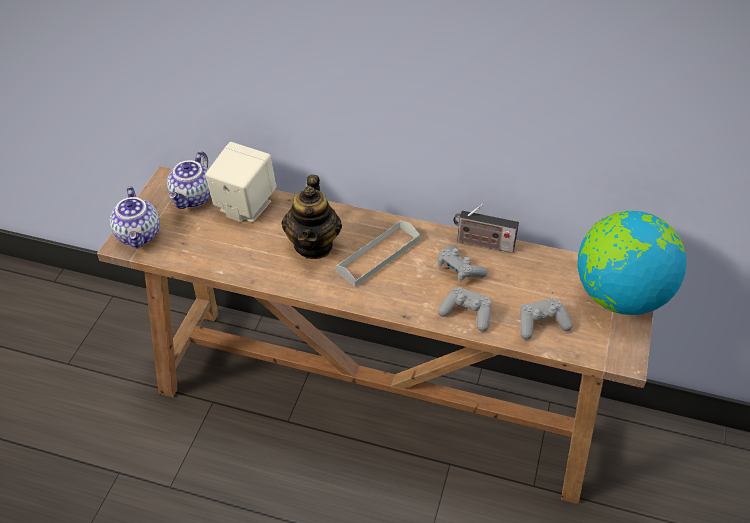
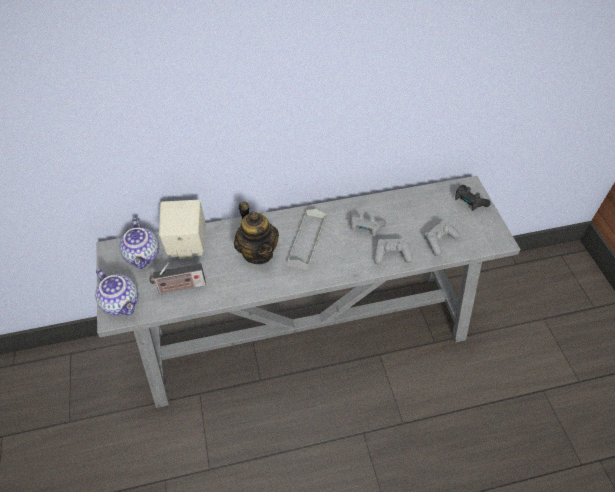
camera: 30 degrees left, 5 degrees up
(377, 399) = (309, 335): brown console table -> grey console table
(482, 243) = (366, 203): radio -> radio (180, 287)
(619, 296) = (469, 202): globe -> black game controller

